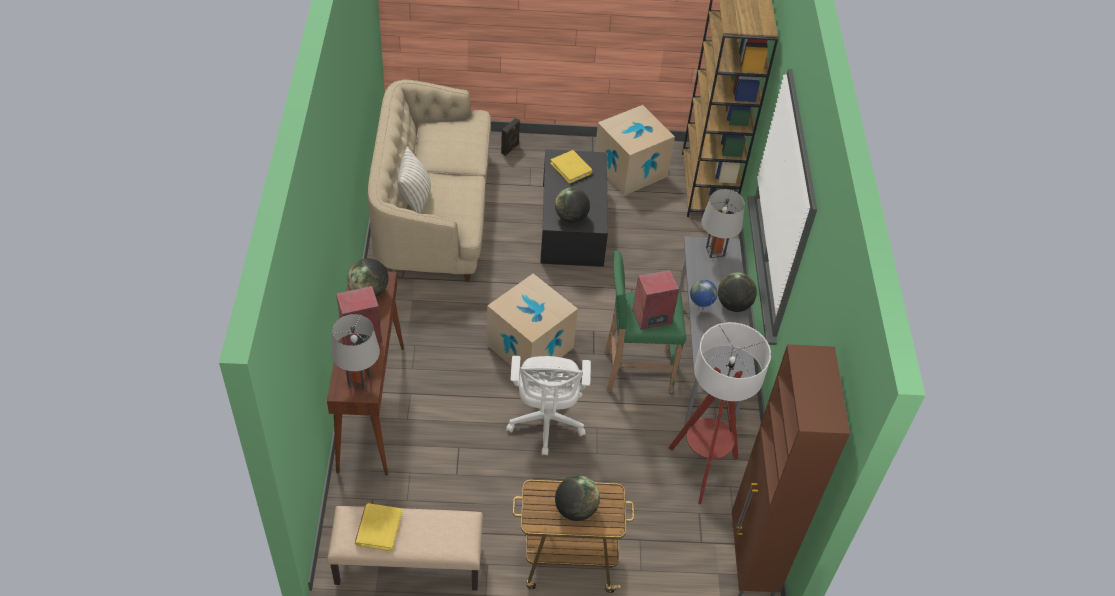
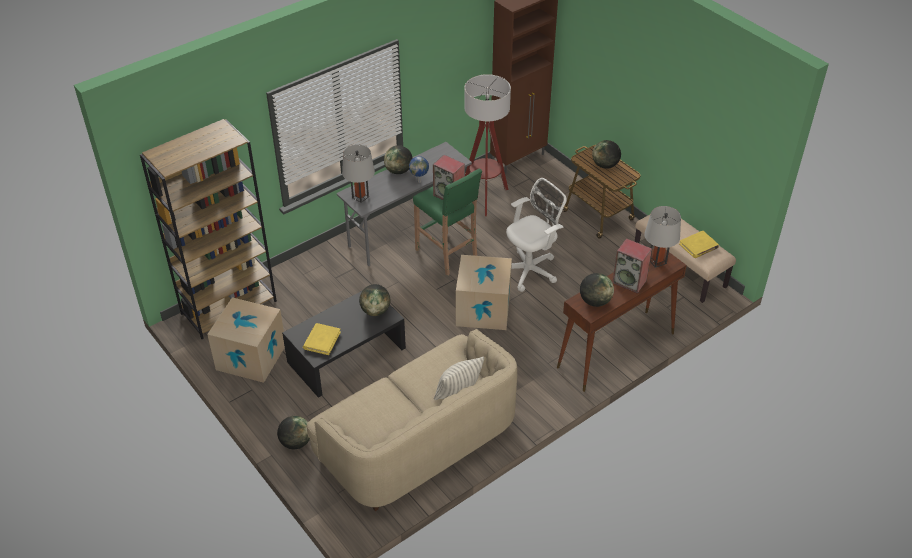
camera: 125 degrees left, 5 degrees down
(510, 149) = (296, 443): black speaker -> globe

